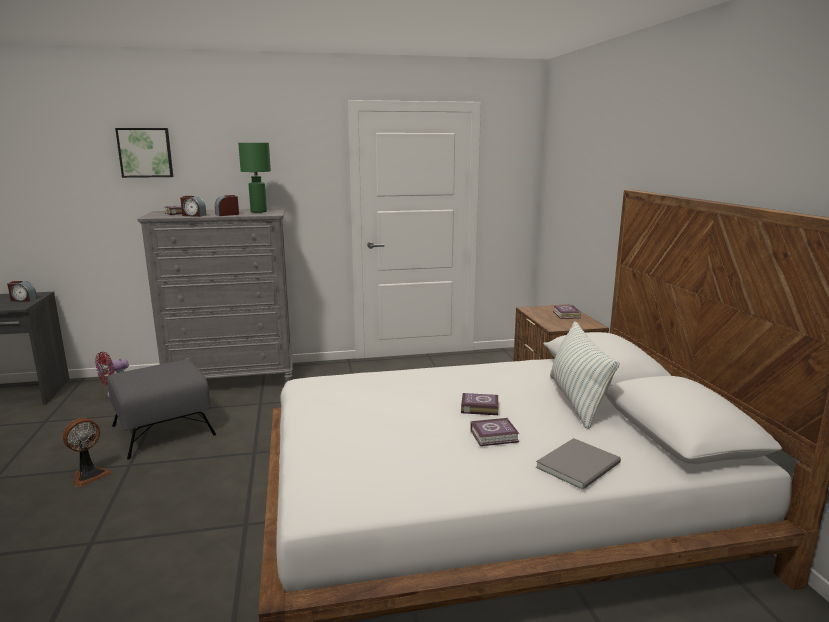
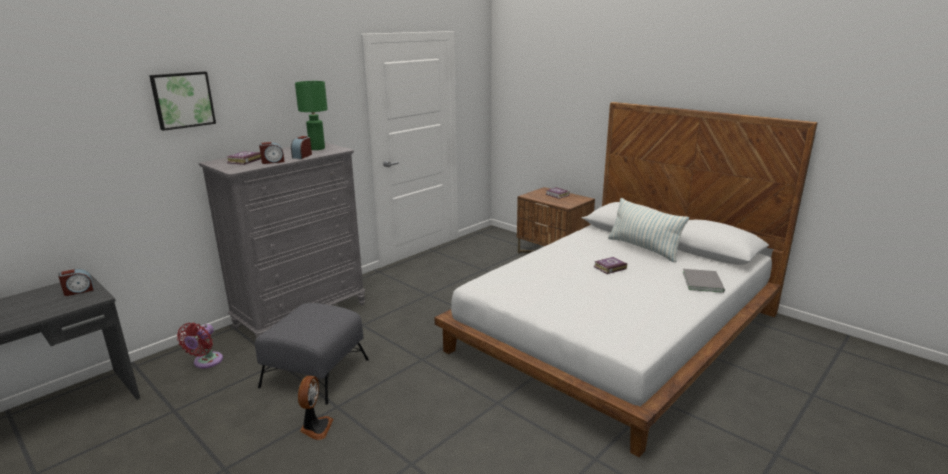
camera: 35 degrees left, 5 degrees up
(495, 436) = (646, 281): book -> none

